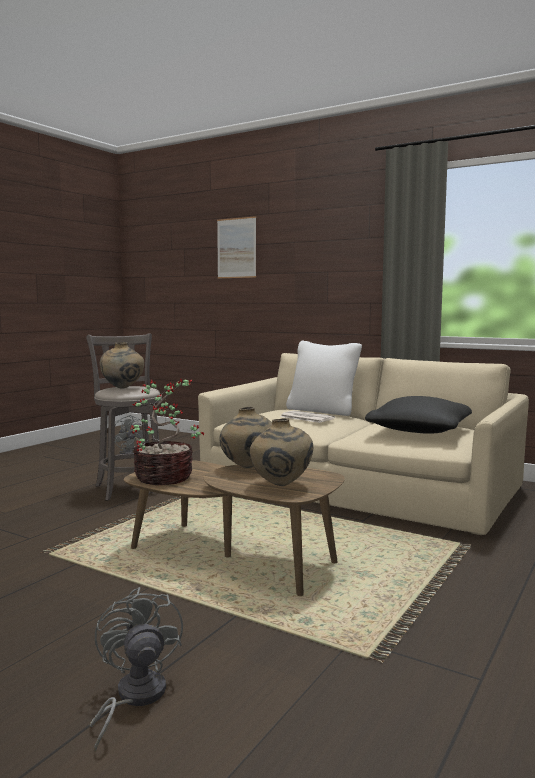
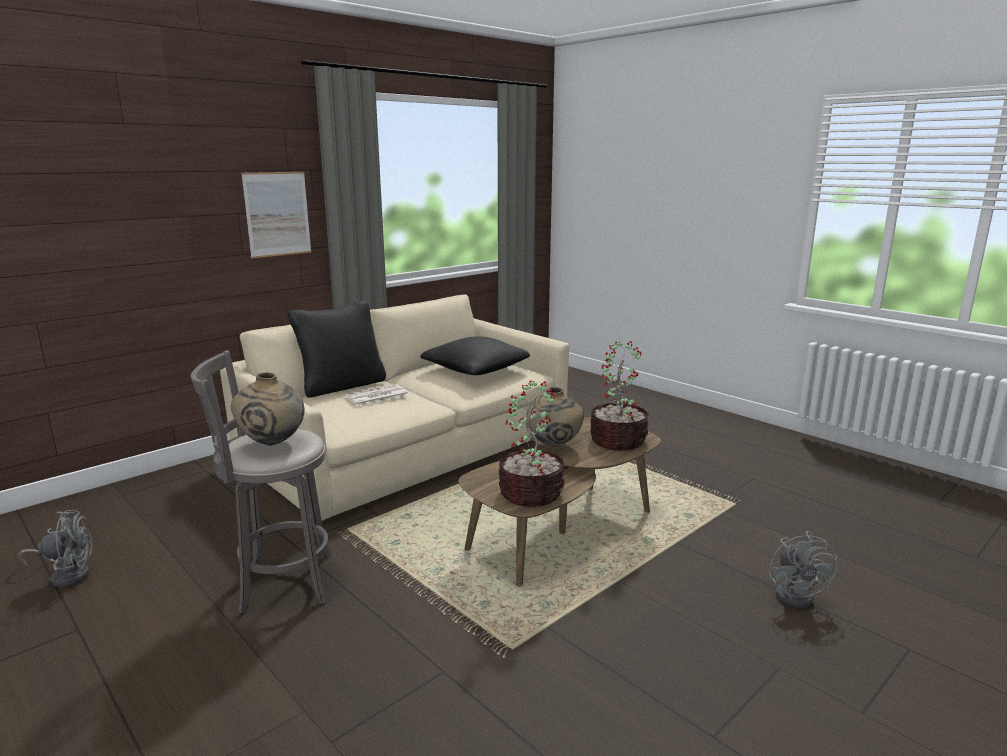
camera: 75 degrees left, 10 degrees up
(133, 698) = (797, 594): grey fan -> grey fan turned 90 degrees counterclockwise
(236, 248) = (66, 178): picture -> picture (277, 214)
(280, 486) = (617, 440): beige vase -> potted plant
(322, 411) = (342, 386): white pillow -> black pillow

